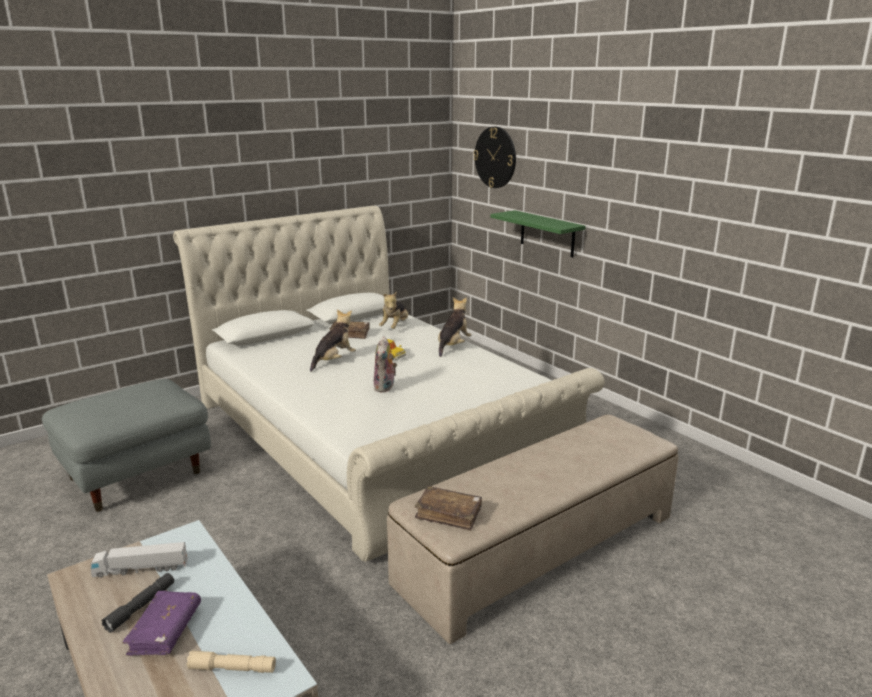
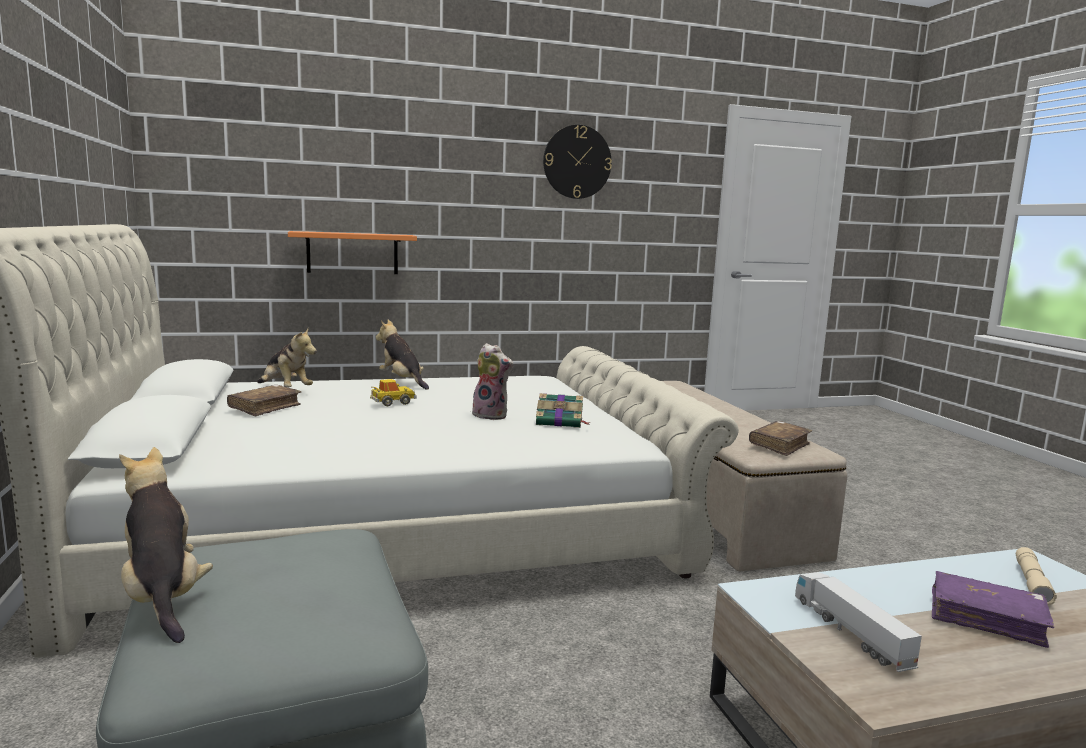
camera: 70 degrees left, 10 degrees down
(141, 569) = (850, 632): toy truck -> toy truck turned 150 degrees clockwise
(141, 607) = (942, 635): grey flashlight -> none
(334, 361) = (356, 425): plush toy -> plush toy (163, 596)
(384, 410) = (560, 422): none -> book
(495, 157) = (243, 163): wall clock -> wall clock (577, 162)
(547, 233) = (352, 253): green shelf -> orange shelf

